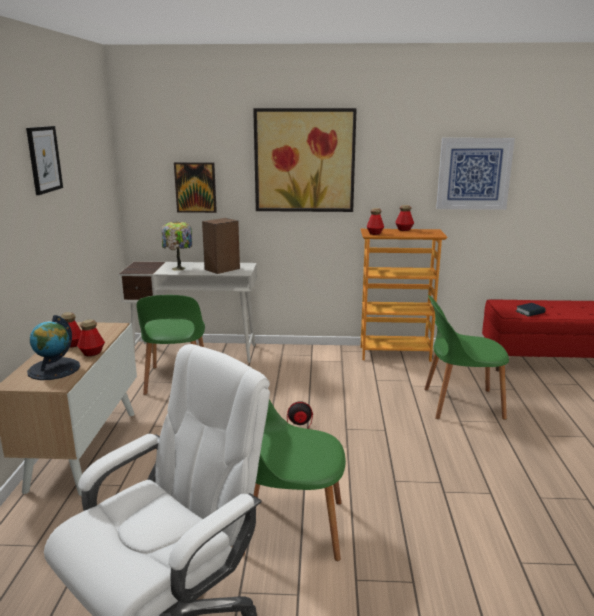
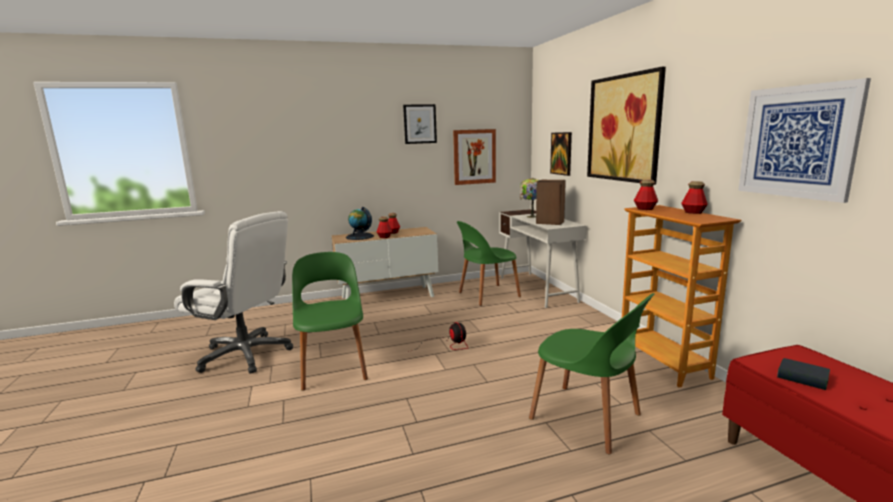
camera: 70 degrees right, 5 degrees down
(88, 202) = (474, 157): none -> picture
(460, 404) = (588, 418): green chair -> green chair turned 150 degrees clockwise

